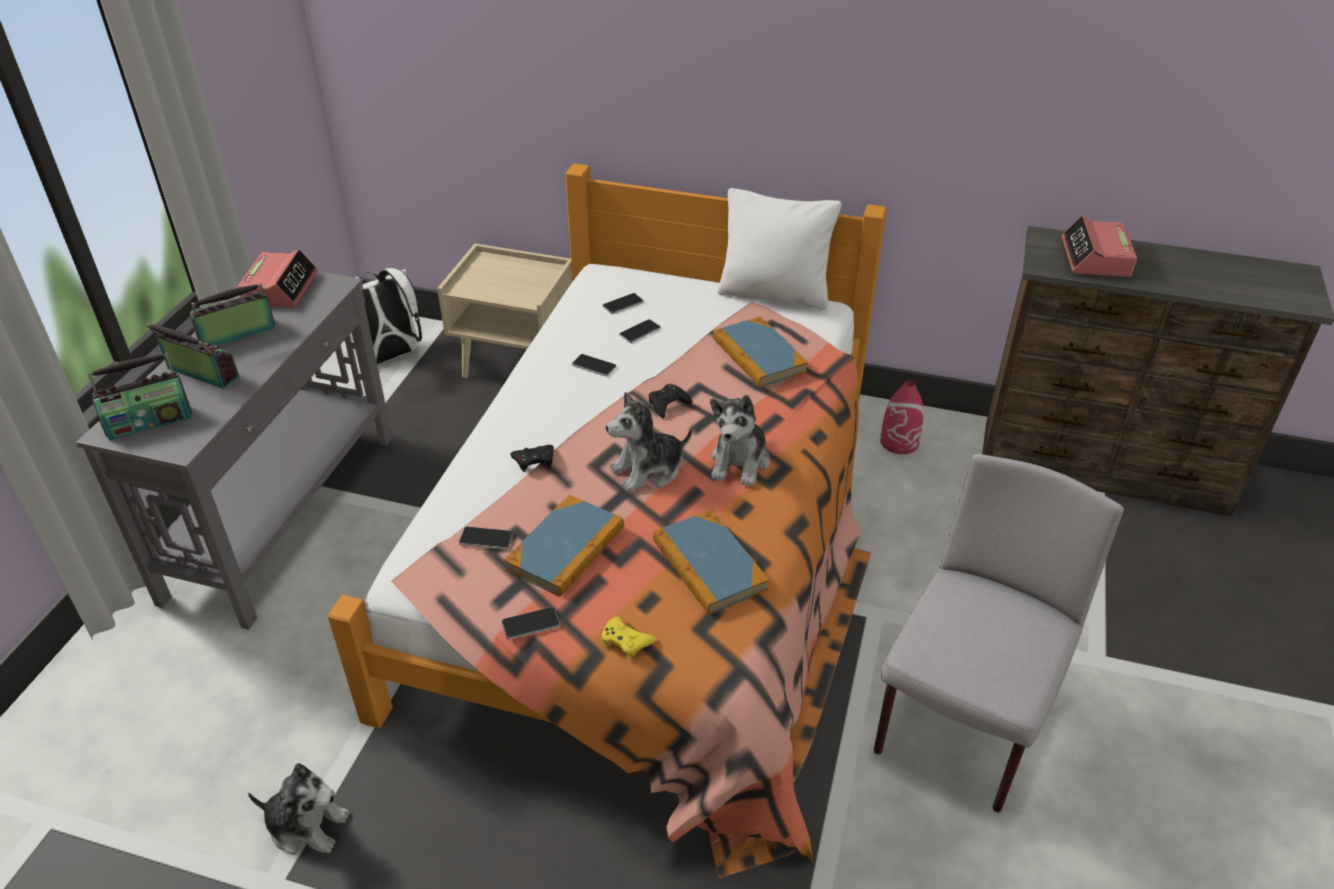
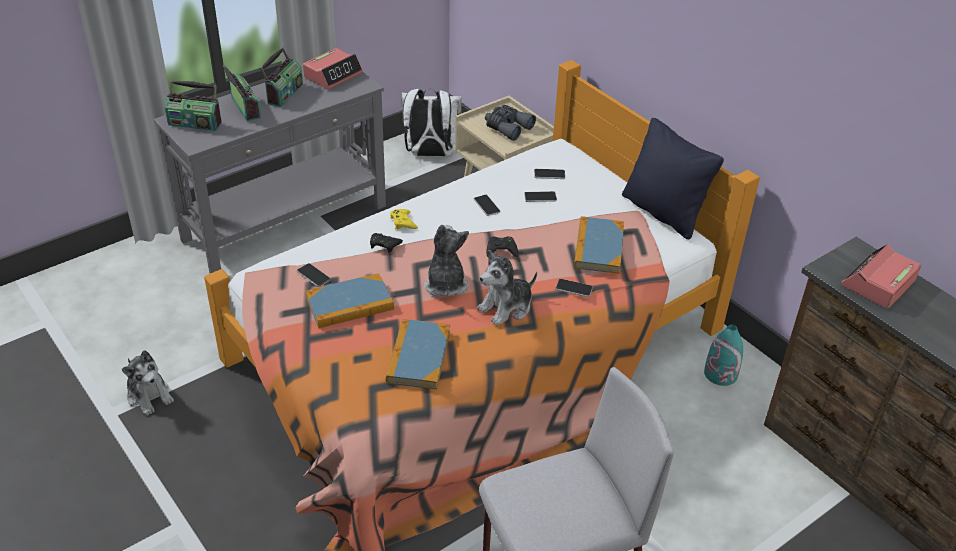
camera: 35 degrees right, 0 degrees up
(237, 335) = (284, 93): radio -> radio turned 105 degrees clockwise
(506, 278) = (507, 127): none -> grey binoculars
(531, 624) = (288, 334): phone -> phone (574, 288)
(626, 641) = (327, 371): yellow game controller -> yellow game controller (403, 222)
(648, 470) = (445, 284): plush toy -> plush toy turned 75 degrees clockwise
(774, 294) = (663, 213): white pillow -> black pillow
(899, 442) = (721, 374): red vase -> turquoise vase

